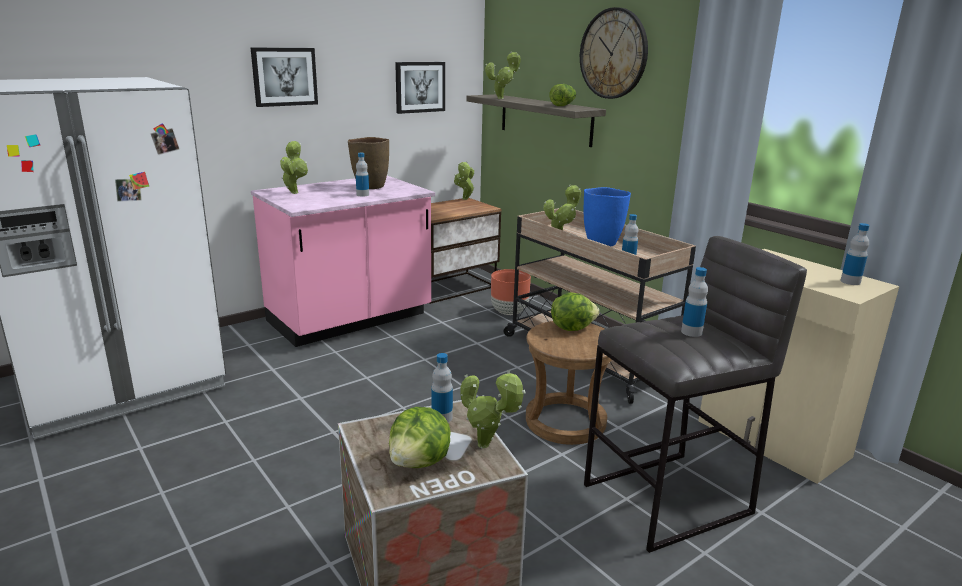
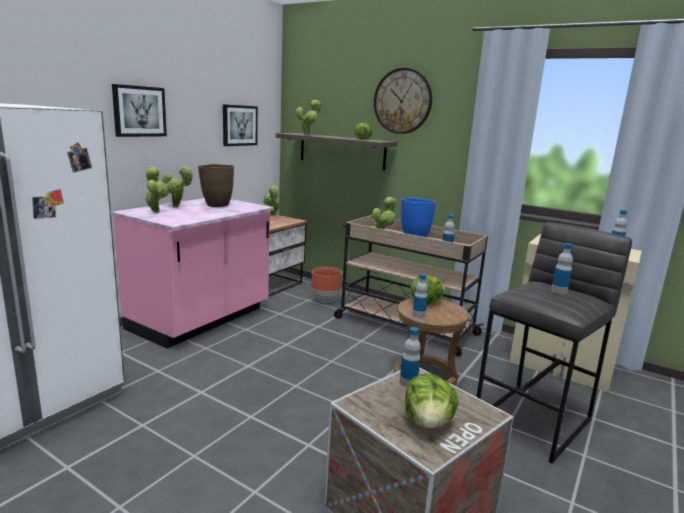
camera: 20 degrees left, 5 degrees down
(362, 195) = (218, 211): bottle -> bottle (418, 315)
(487, 446) = (464, 400): potted plant -> potted plant (177, 206)

